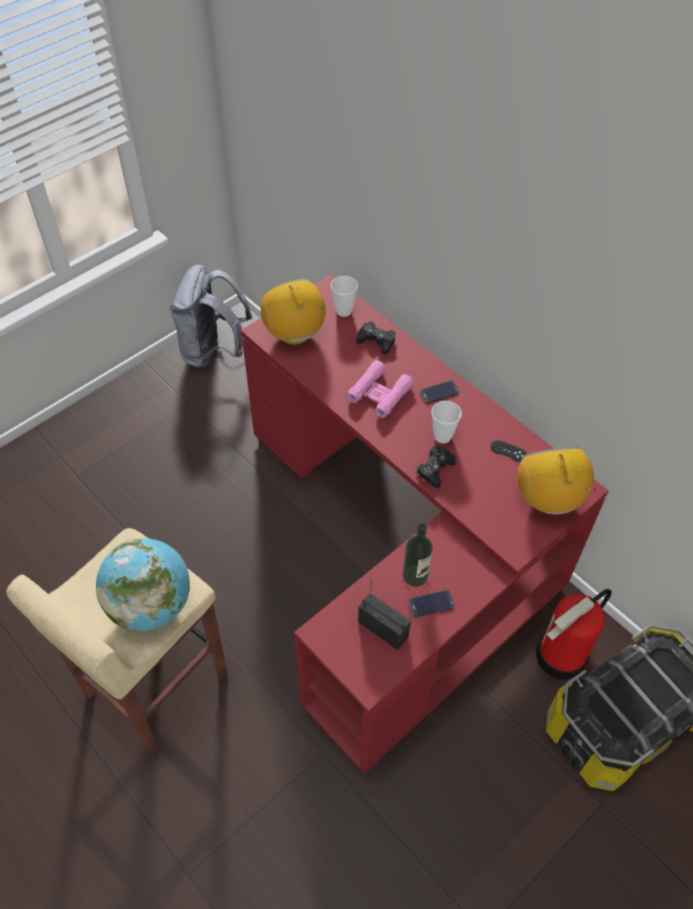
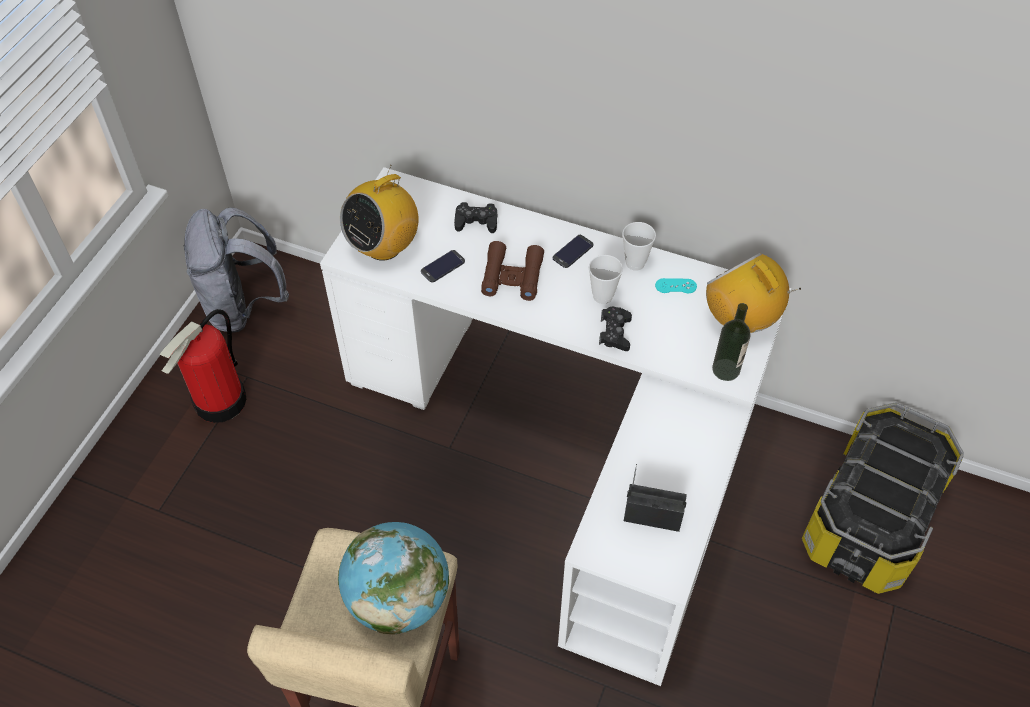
camera: 25 degrees left, 0 degrees up
(295, 334) = (384, 246): radio -> radio turned 90 degrees counterclockwise
(344, 311) = (422, 202): cup -> cup (635, 263)
(379, 393) = (512, 276): pink binoculars -> brown binoculars
(400, 552) = (571, 444): red desk -> white desk
(415, 575) = (653, 449): bottle -> bottle (726, 369)
(431, 603) = (684, 471): phone -> phone (442, 266)
(508, 451) = (675, 286): black game controller -> turquoise game controller
(561, 657) = (783, 481): fire extinguisher -> fire extinguisher (220, 401)

